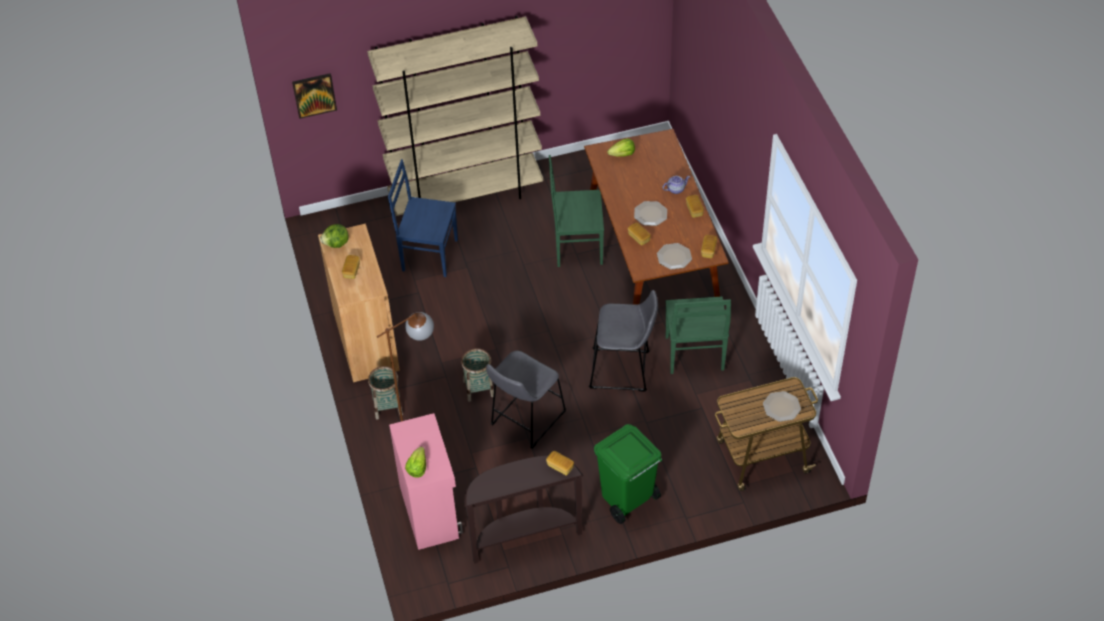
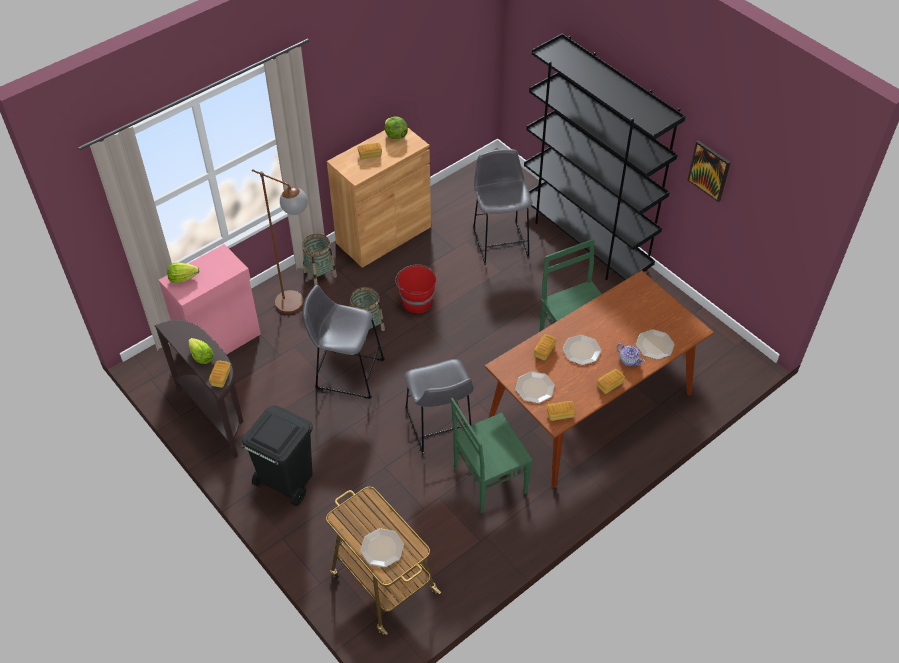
camera: 65 degrees right, 0 degrees up
(314, 95) = (525, 44): picture -> picture (709, 170)
(428, 255) = (500, 240): blue chair -> grey stool
(466, 195) = (585, 241): beige bookcase -> black bookcase
(468, 341) = (416, 301): none -> red bucket
(622, 154) = (649, 303): lettuce -> lettuce (201, 357)
(627, 500) = (286, 482): green trash can -> black trash can
(668, 168) = (654, 345): none -> plate

